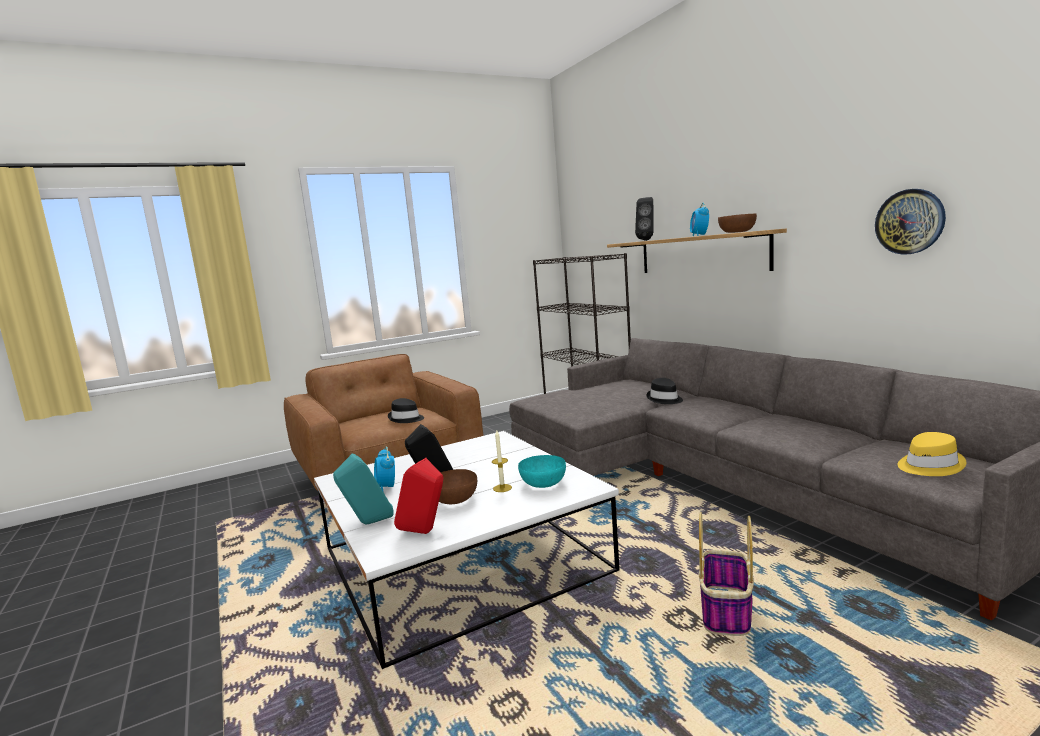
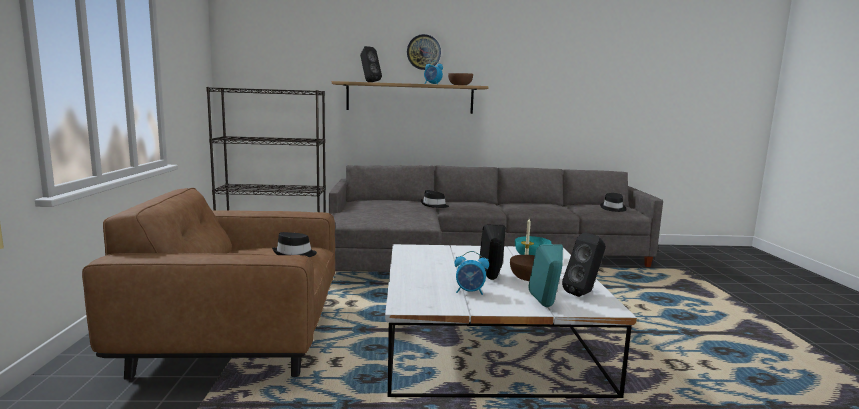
camera: 65 degrees left, 0 degrees up
(425, 533) = (584, 293): red speaker -> black speaker
(726, 612) = (617, 298): basket -> none
(909, 221) = (555, 91): wall clock -> wall clock (423, 52)
(928, 466) = (613, 208): yellow hat -> black hat

